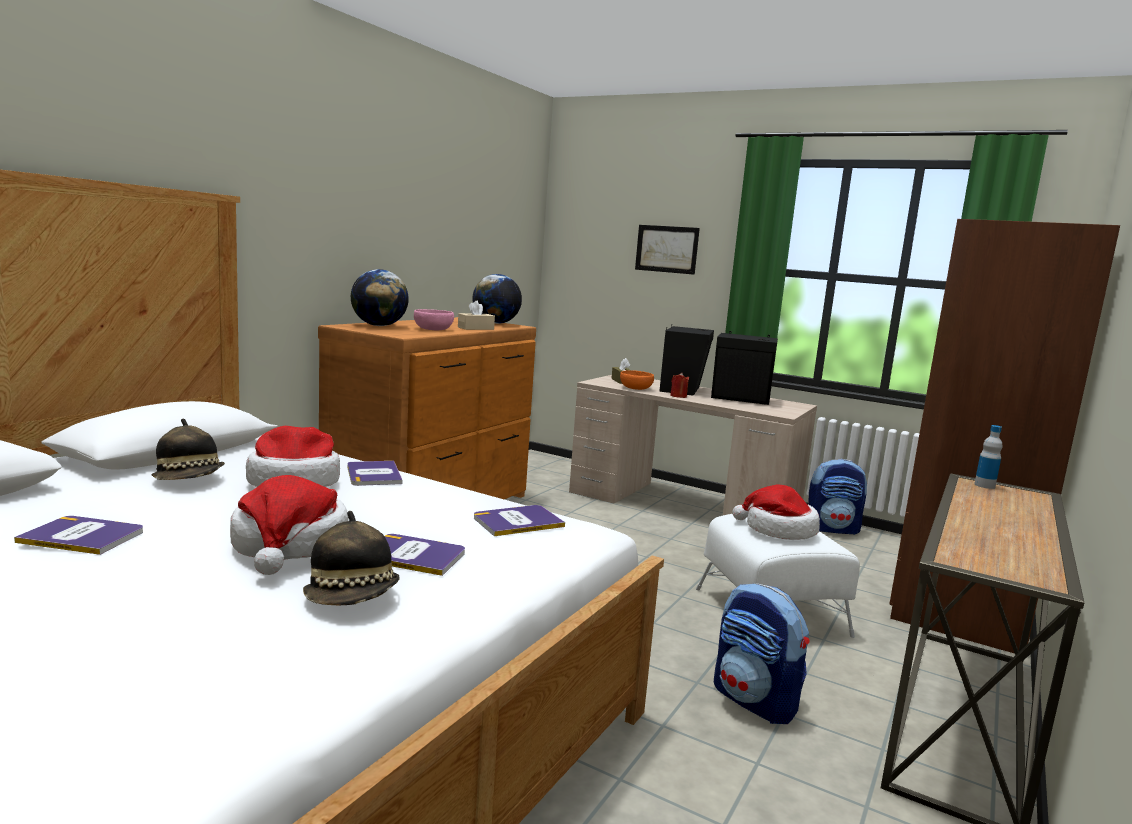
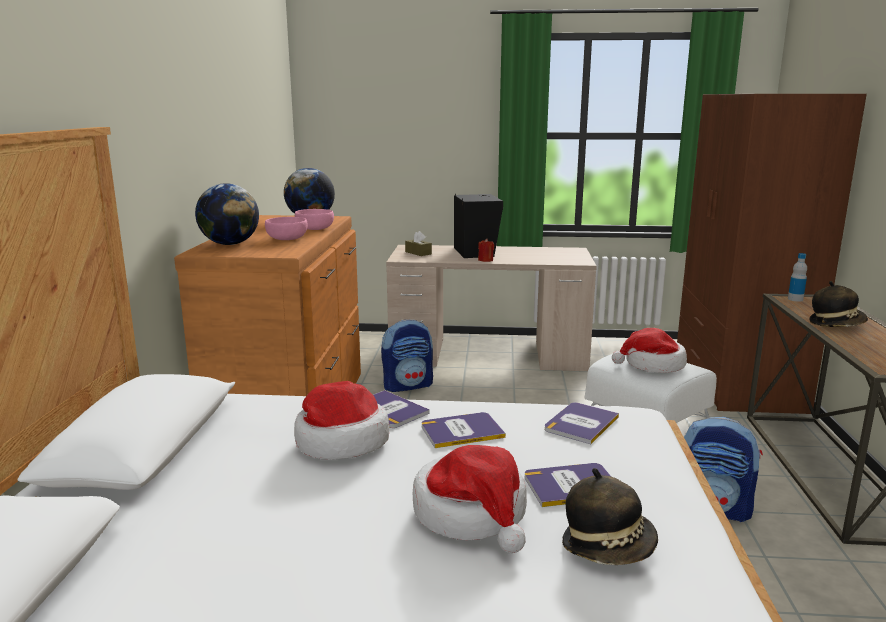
camera: 25 degrees left, 5 degrees up
(83, 536) = (271, 579): book -> book (462, 431)
(190, 480) = (238, 472): hat -> hat (836, 324)
(475, 328) = (314, 229): beige tissue box -> pink bowl
(635, 388) = (441, 259): orange bowl -> none
(666, 249) = (428, 121): picture -> none
(741, 399) = (531, 253): black speaker -> none
(832, 529) = (609, 346): backpack -> backpack (408, 385)

